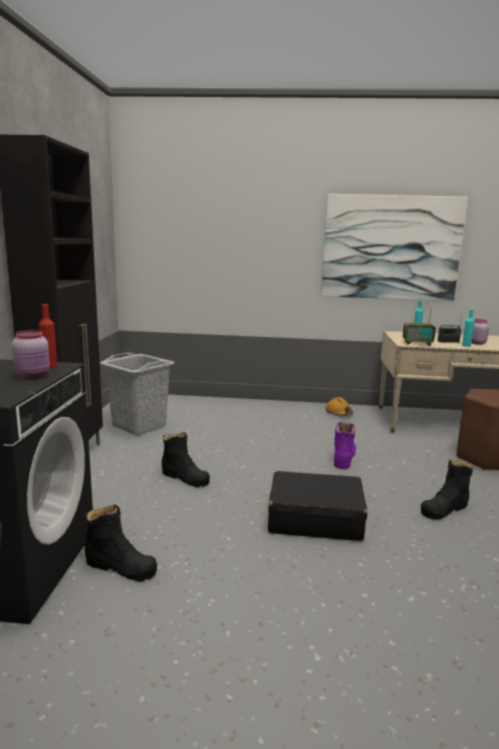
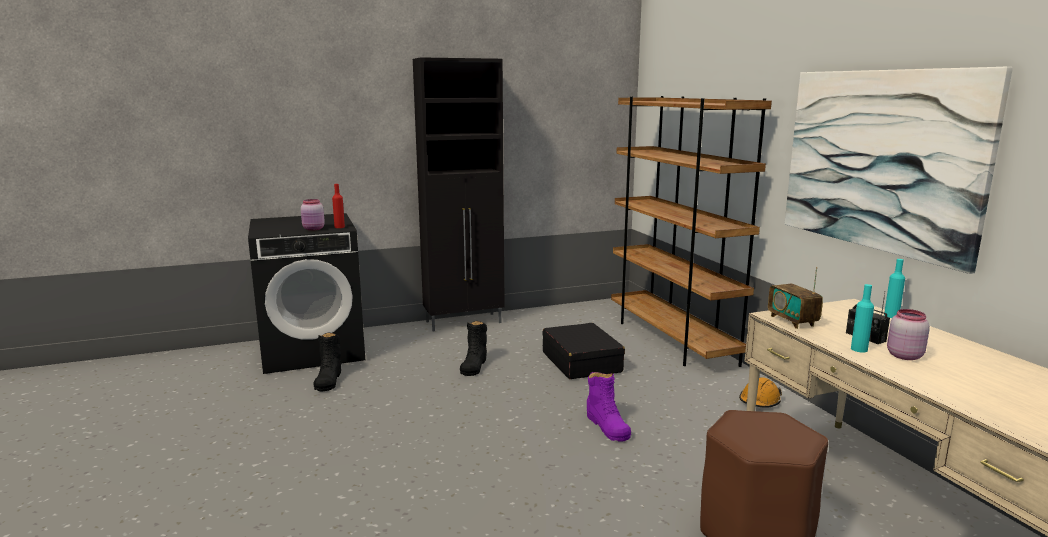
camera: 65 degrees right, 0 degrees up
(139, 425) = (558, 323): grey laundry basket -> none
(225, 404) = (671, 340): none -> brown bookcase
(314, 518) = (448, 432): black suitcase -> black suitcase (581, 362)
(344, 458) = (607, 426): purple boot -> purple boot turned 75 degrees clockwise
(444, 509) = (536, 505): black boot -> none

